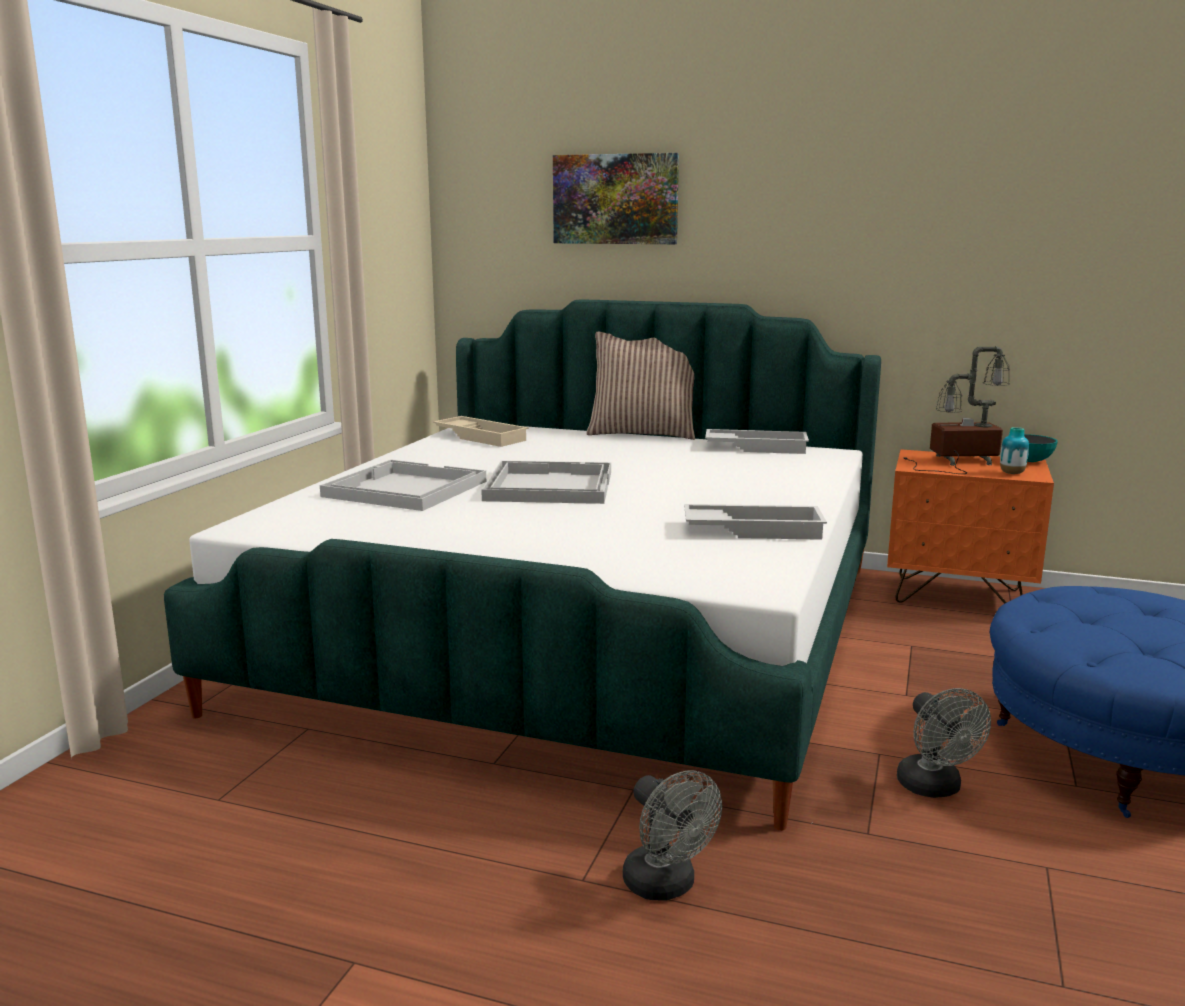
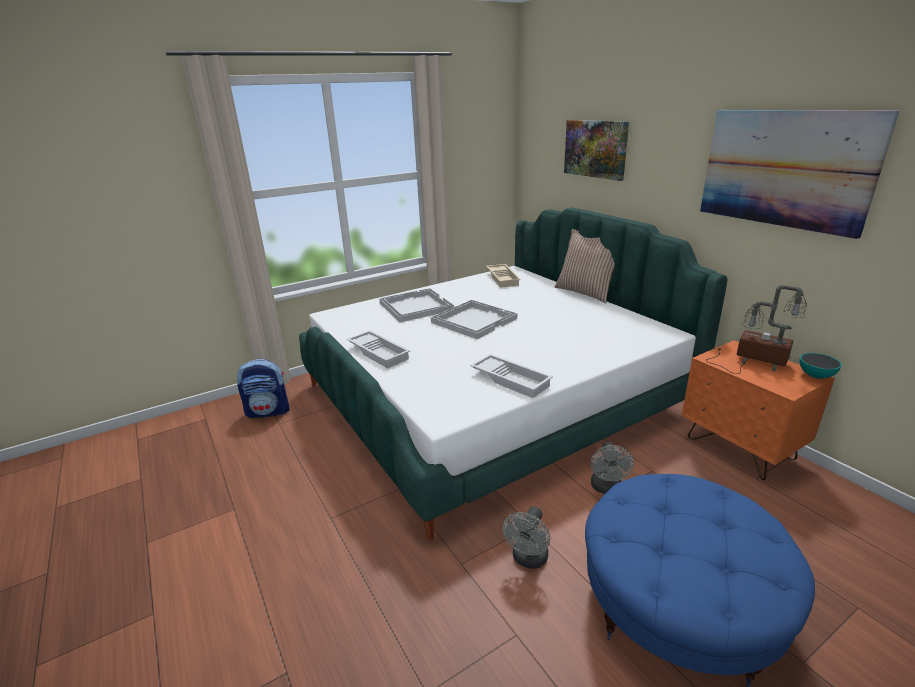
camera: 40 degrees right, 10 degrees up
(154, 790) = (269, 411): none -> backpack
(666, 886) = (351, 539): grey fan -> grey fan (607, 488)
(756, 447) = (630, 318): white tray -> white tray (379, 352)
(937, 202) = (785, 169): none -> picture
(1012, 473) = (776, 383): vase -> none

